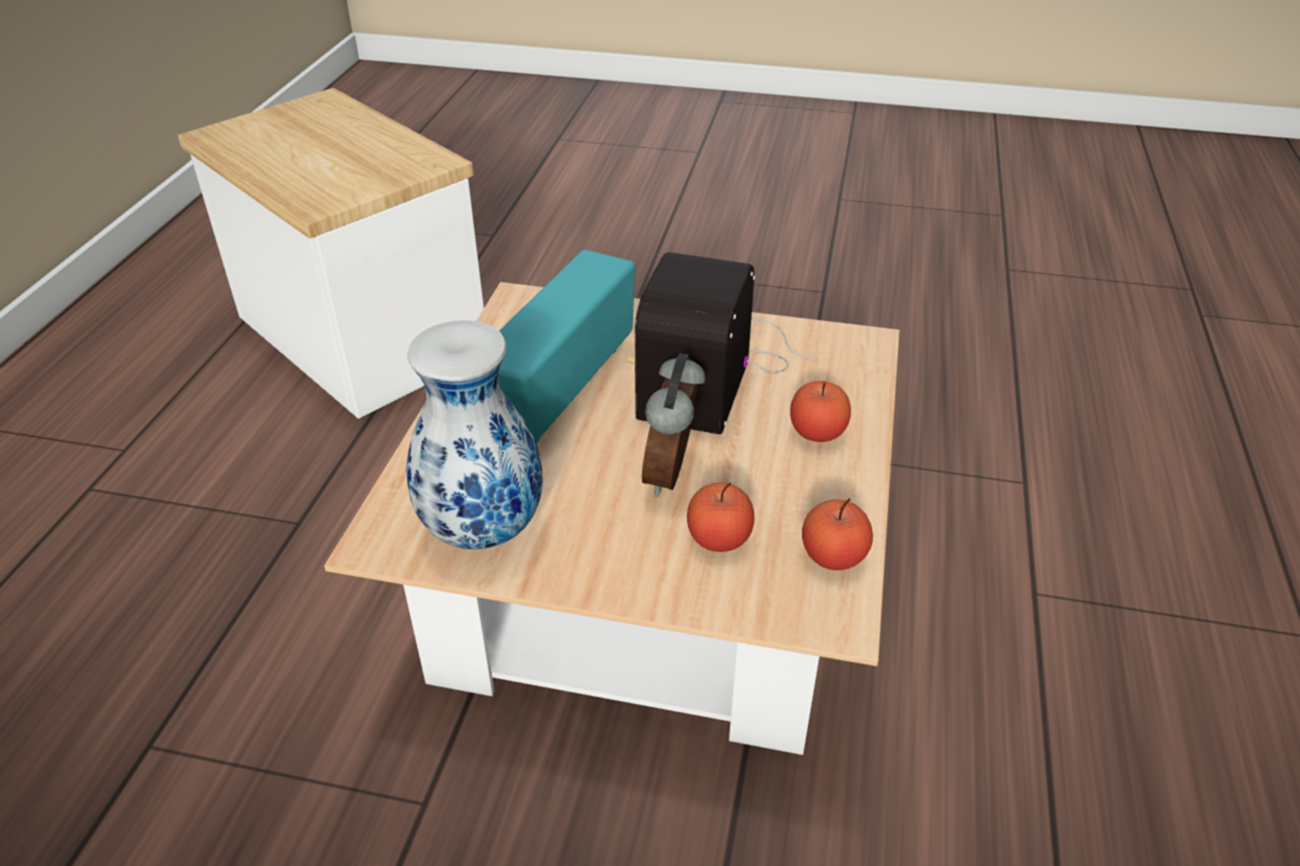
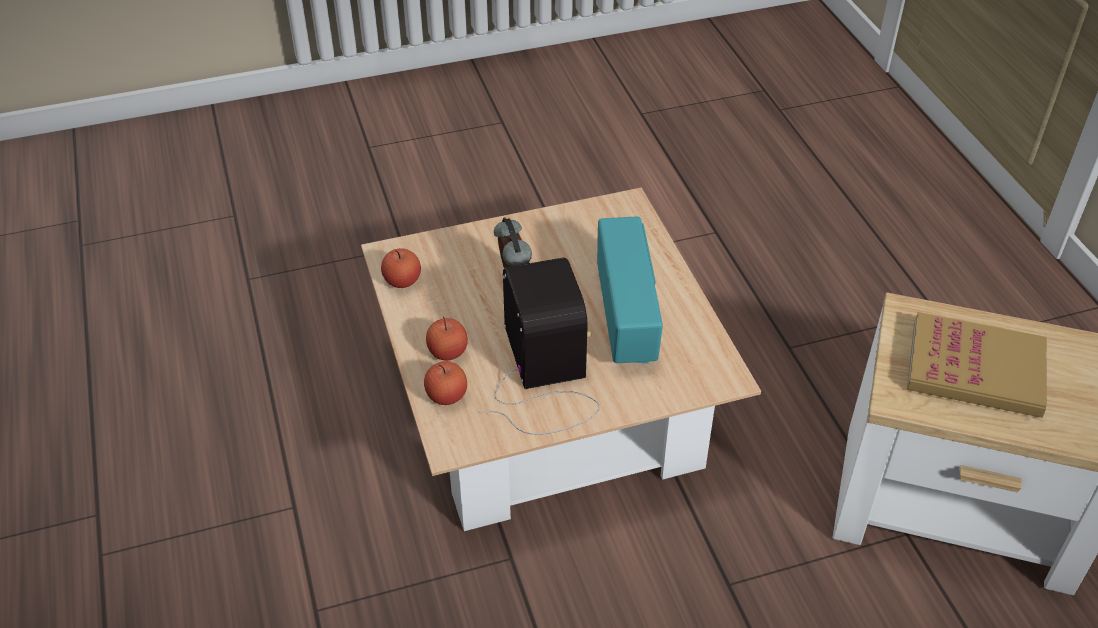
camera: 150 degrees right, 5 degrees up
(339, 156) = (975, 369): none -> book
(484, 532) = (584, 226): vase -> none
(719, 539) = (466, 267): apple -> apple (446, 396)

